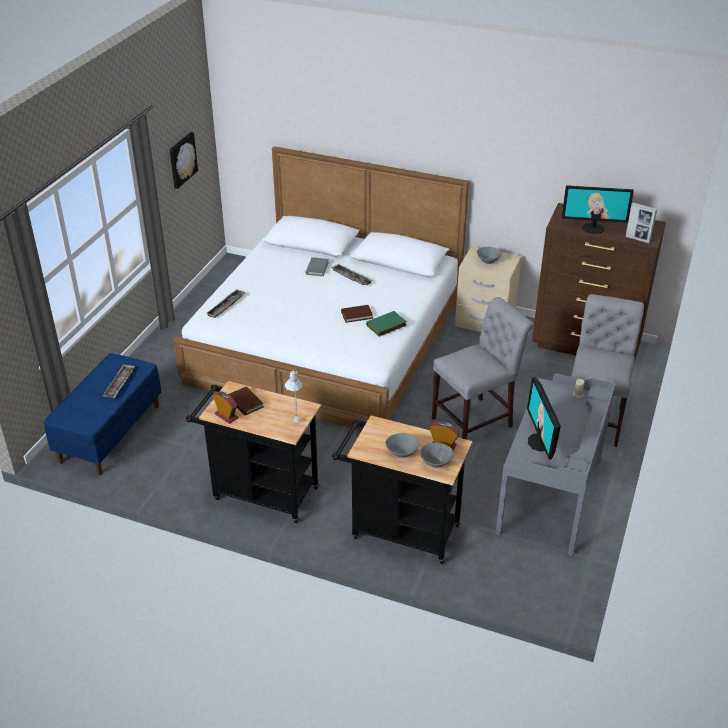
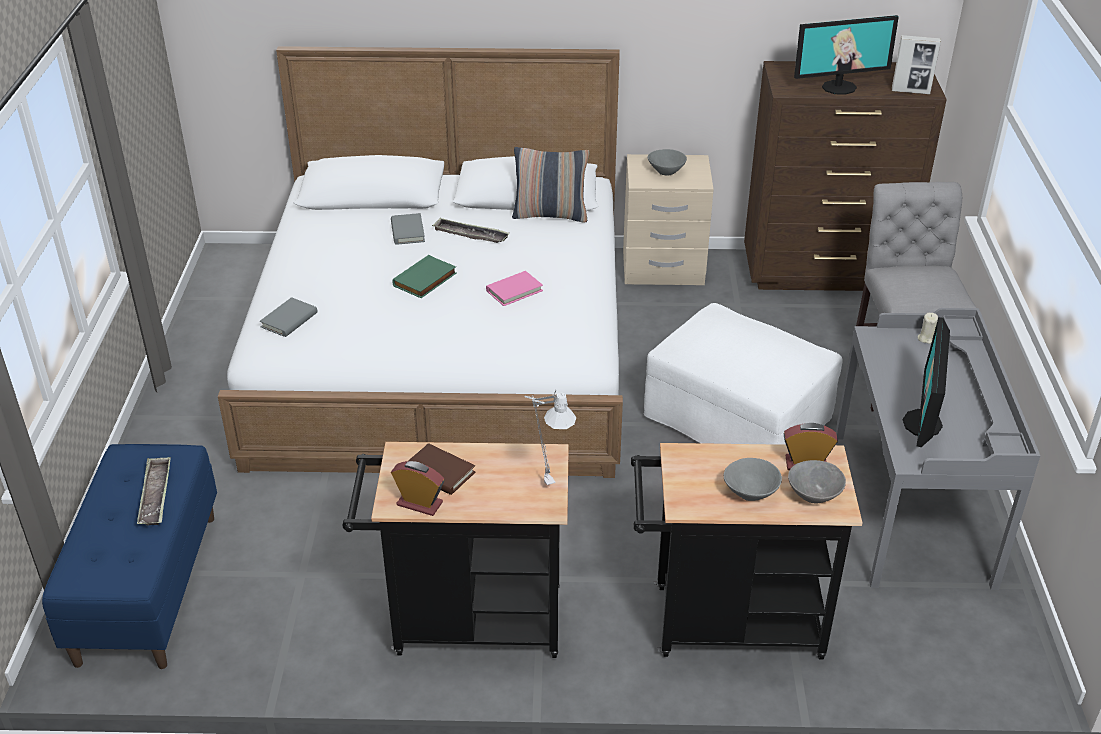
camera: 20 degrees left, 0 degrees up
(182, 159) = (134, 89): picture -> none
(226, 306) = (289, 320): tray -> grey book
(356, 315) = (514, 291): brown book -> pink book
(386, 326) = (571, 298): green book -> green book (425, 280)
(405, 274) = (550, 215): none -> pillow
(476, 421) = (738, 419): grey chair -> white ottoman
(540, 442) = (923, 423): monitor -> monitor turned 45 degrees clockwise

